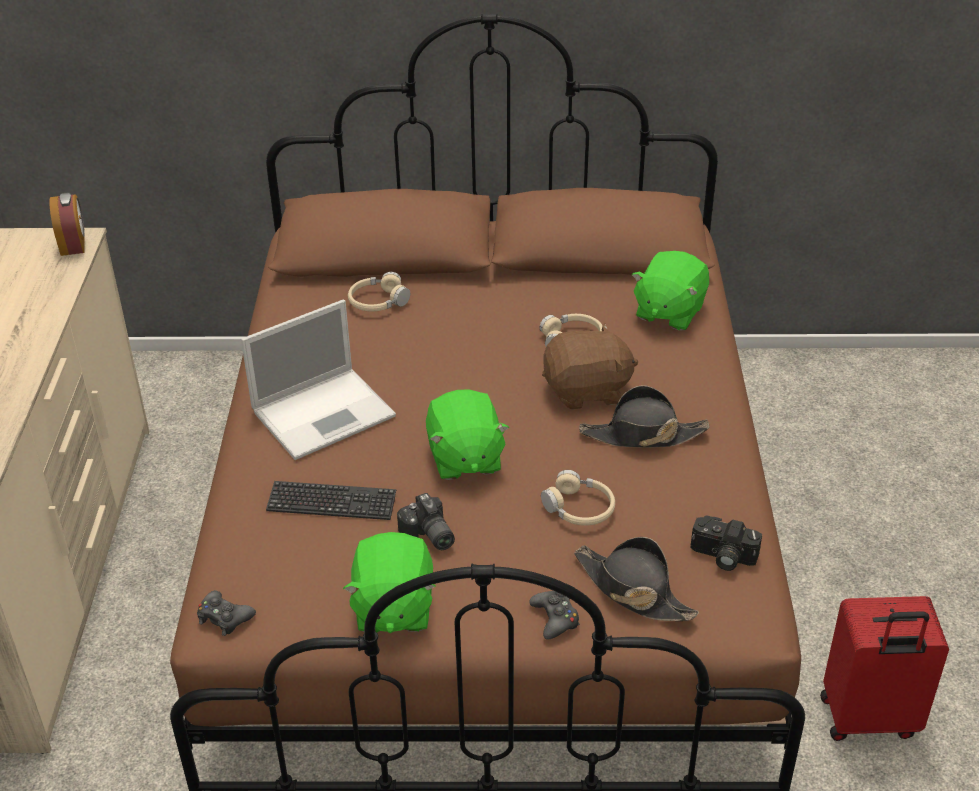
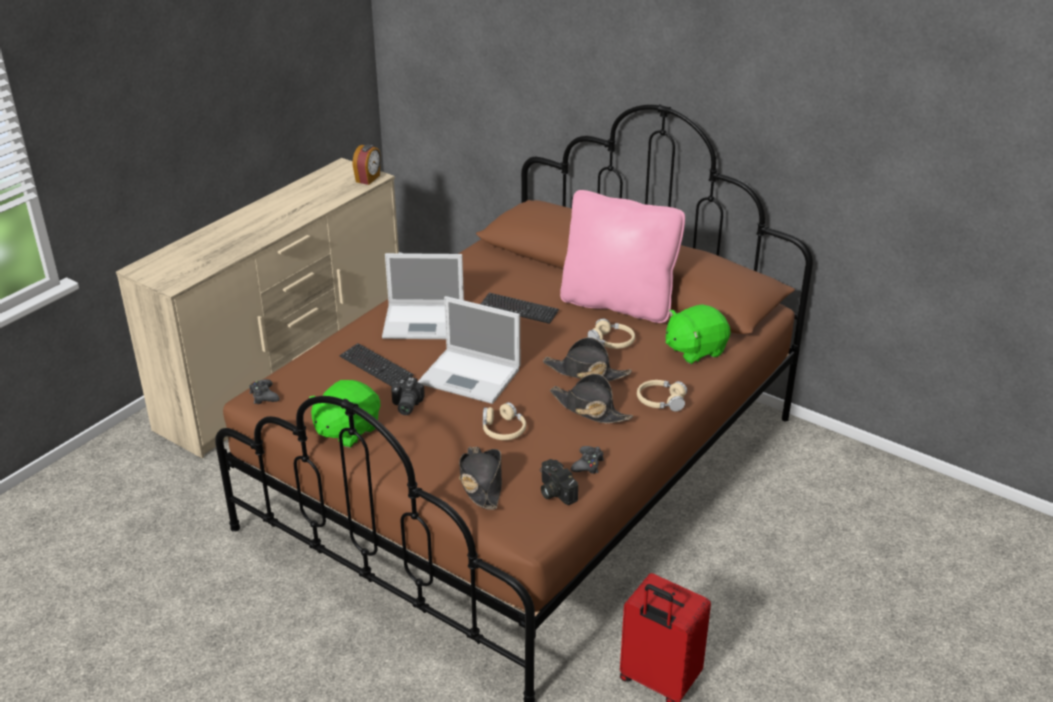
camera: 35 degrees right, 5 degrees down
(378, 301) = (523, 276): beige headphones -> beige headphones (660, 401)
(422, 346) = (518, 309): none -> keyboard
(464, 458) = (471, 376): green plush toy -> laptop
(526, 291) = (618, 303): none -> pink pillow
(555, 618) = (422, 475): black game controller -> black game controller (588, 464)
(587, 391) = (586, 372): brown plush toy -> black hat

